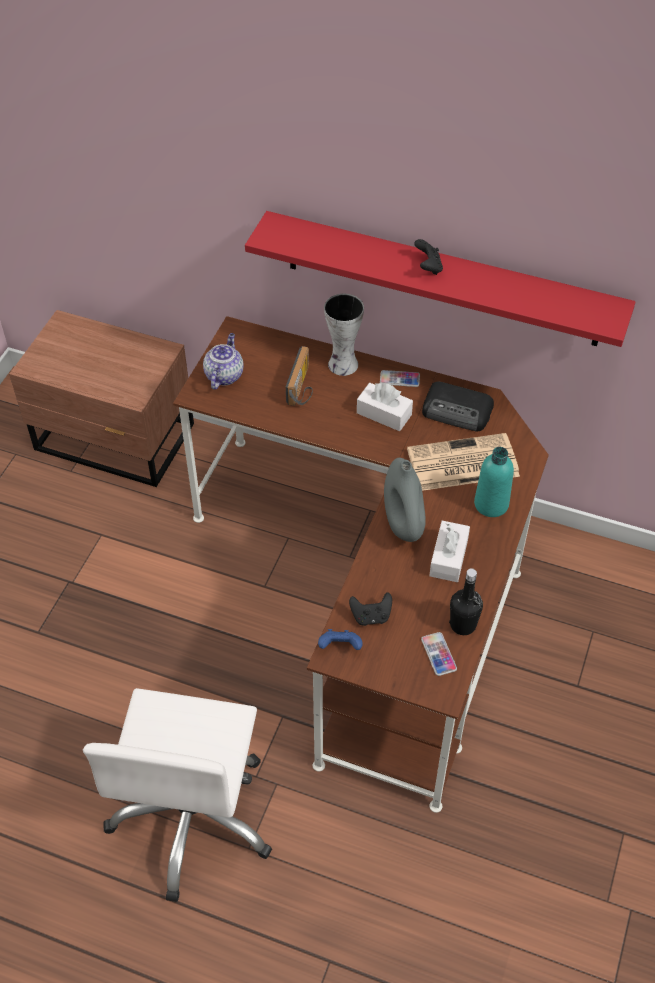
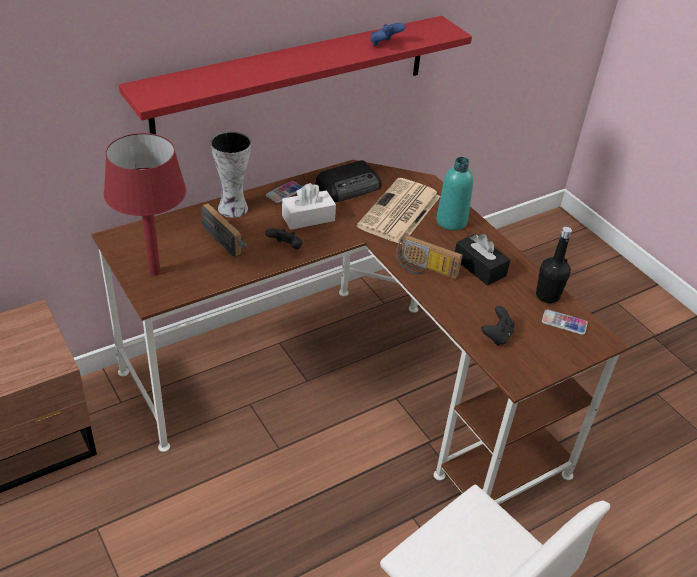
camera: 55 degrees left, 10 degrees down
(224, 375) = (154, 271): teapot -> red table lamp
(340, 647) = (511, 369): blue game controller -> blue game controller (384, 44)
(403, 524) = (424, 269): grey vase -> radio
(428, 267) = (299, 58): black game controller -> black game controller (285, 248)
(448, 558) = (479, 267): white tissue box -> black tissue box

